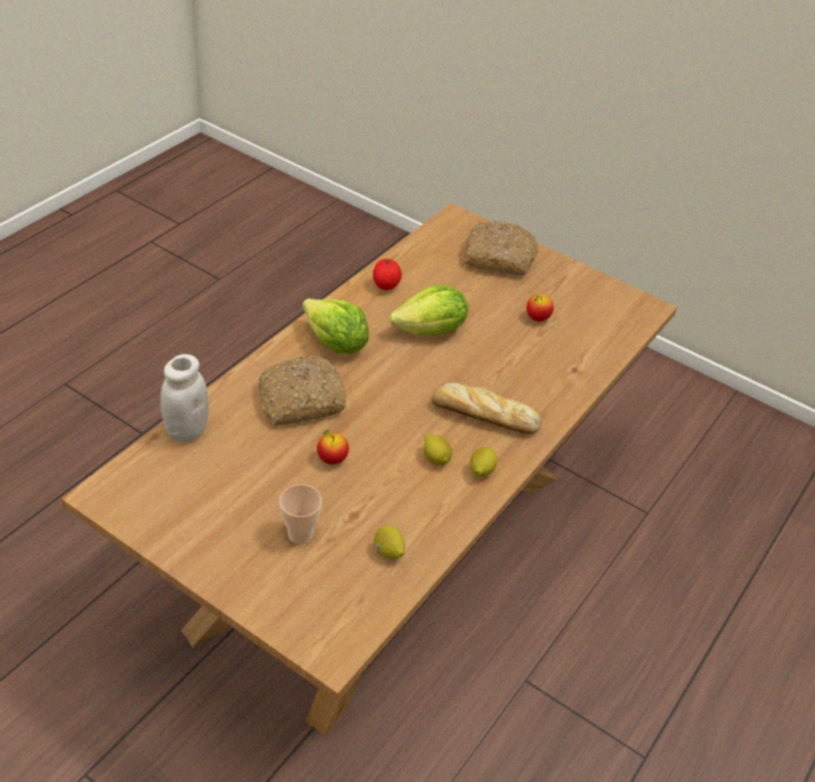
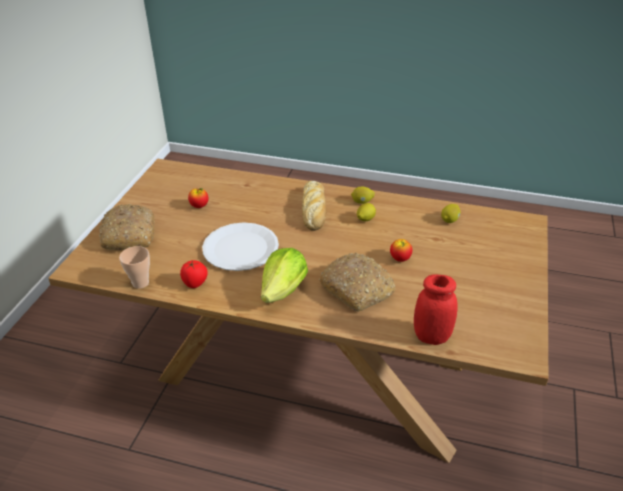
camera: 105 degrees left, 5 degrees down
(187, 430) = (431, 336): white jar -> red jar
(300, 535) = (469, 254): cup -> cup (140, 283)
(431, 331) = (240, 248): lettuce -> white plate

